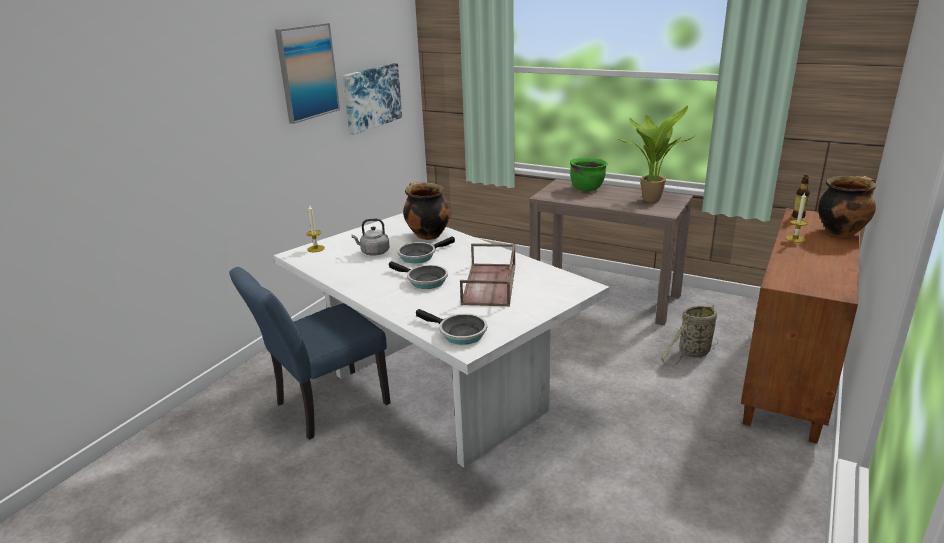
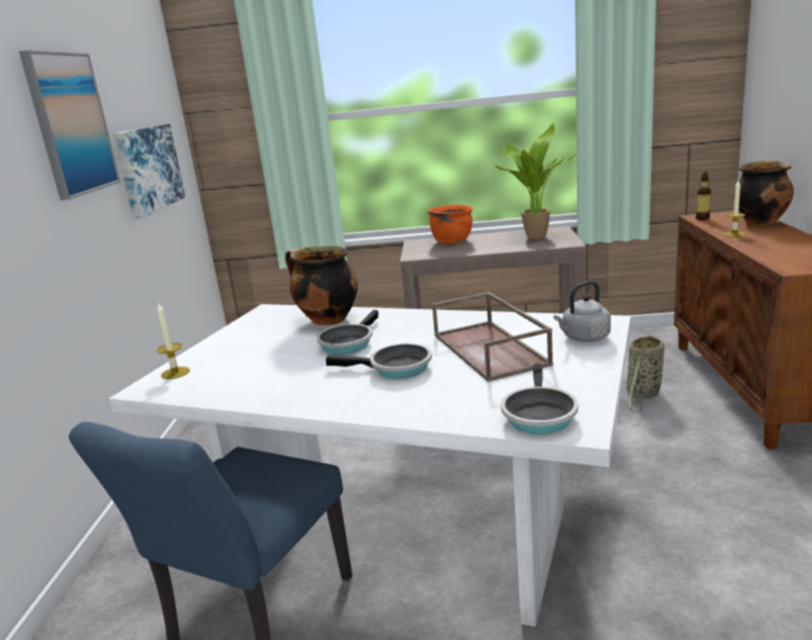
camera: 25 degrees left, 5 degrees down
(373, 252) = (274, 355): grey kettle -> grey kettle (584, 338)
(459, 333) = (538, 415): frying pan -> frying pan turned 90 degrees clockwise
(587, 188) = (452, 241): green cooking pot -> orange cooking pot

